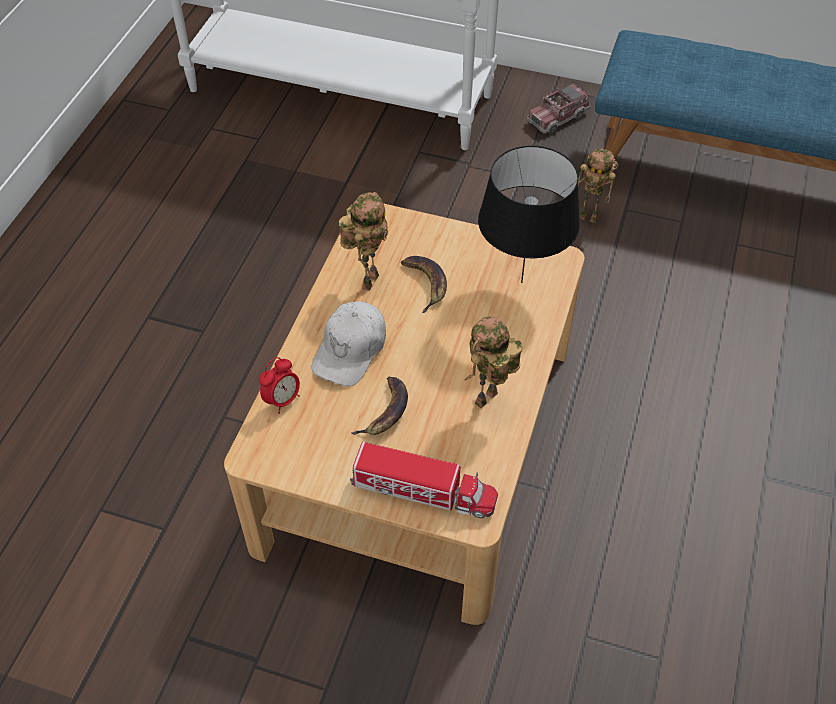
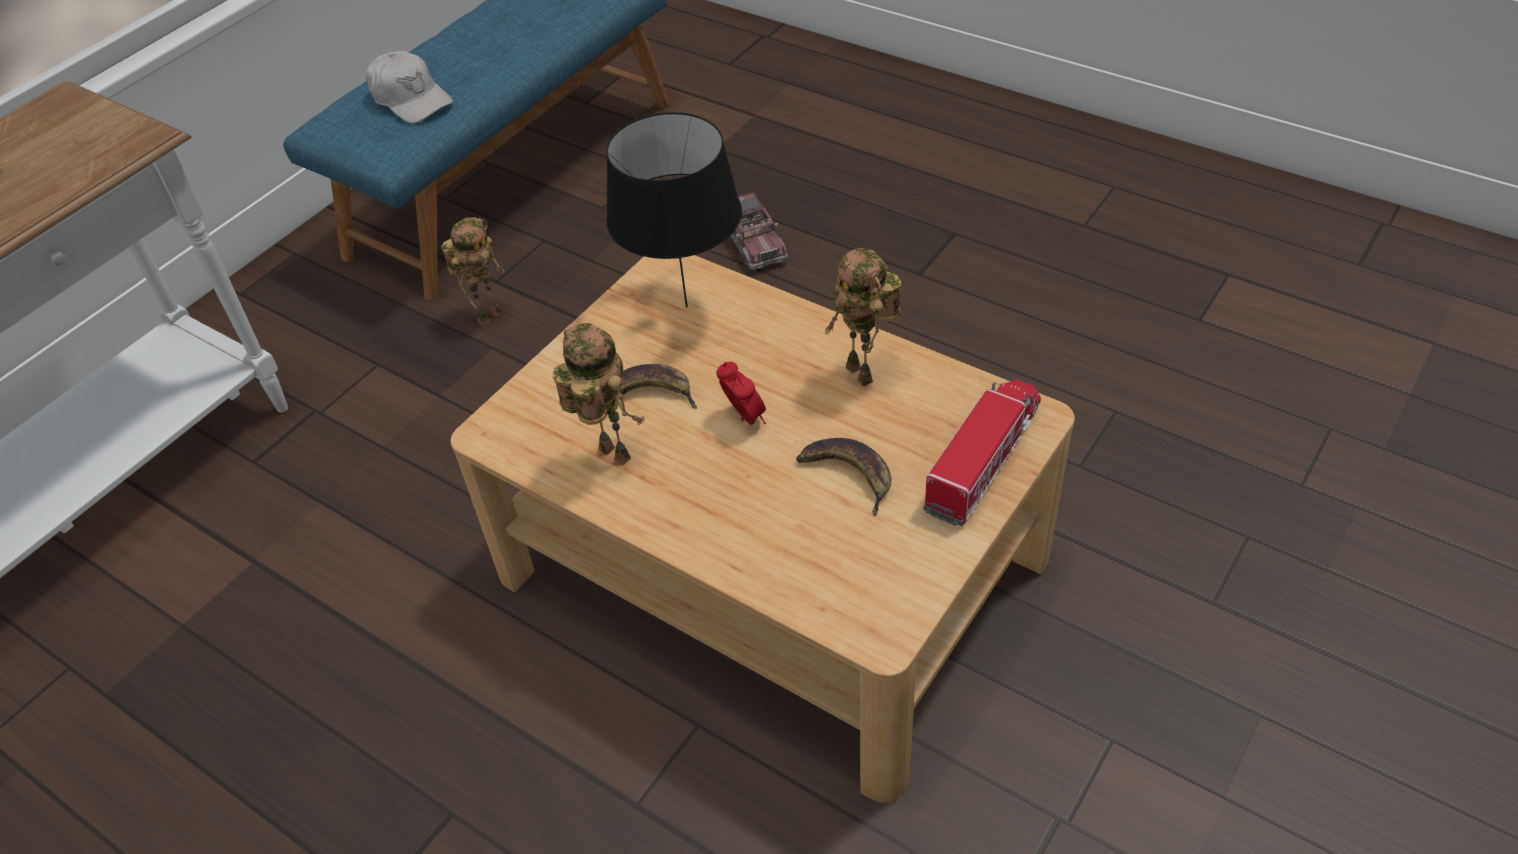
camera: 70 degrees left, 5 degrees down
(282, 400) = (791, 586): alarm clock -> alarm clock (744, 418)
(351, 350) = (730, 495): white cap -> white cap (411, 99)
(557, 117) = (296, 303): toy truck -> toy truck (754, 244)

